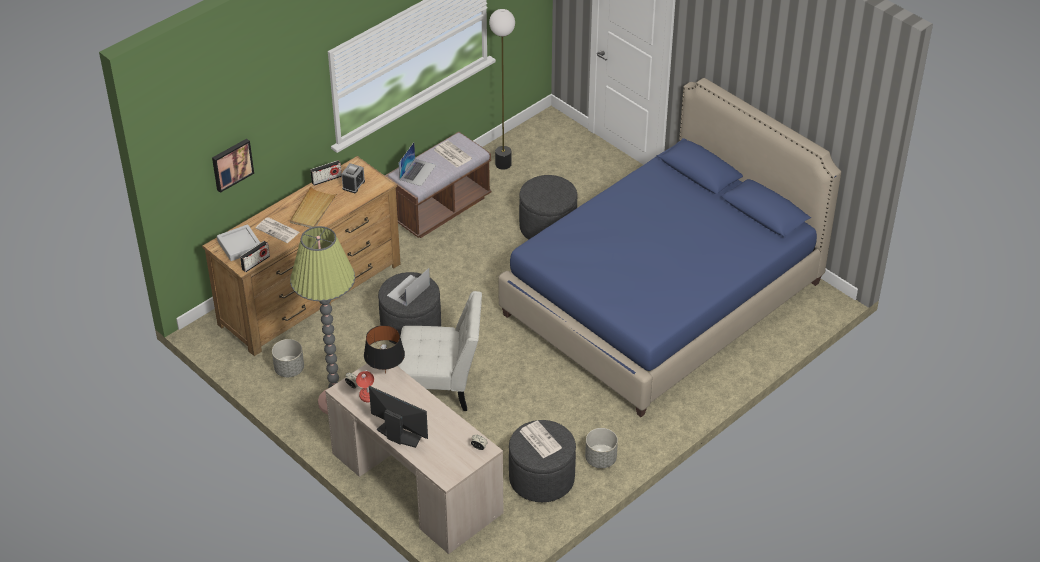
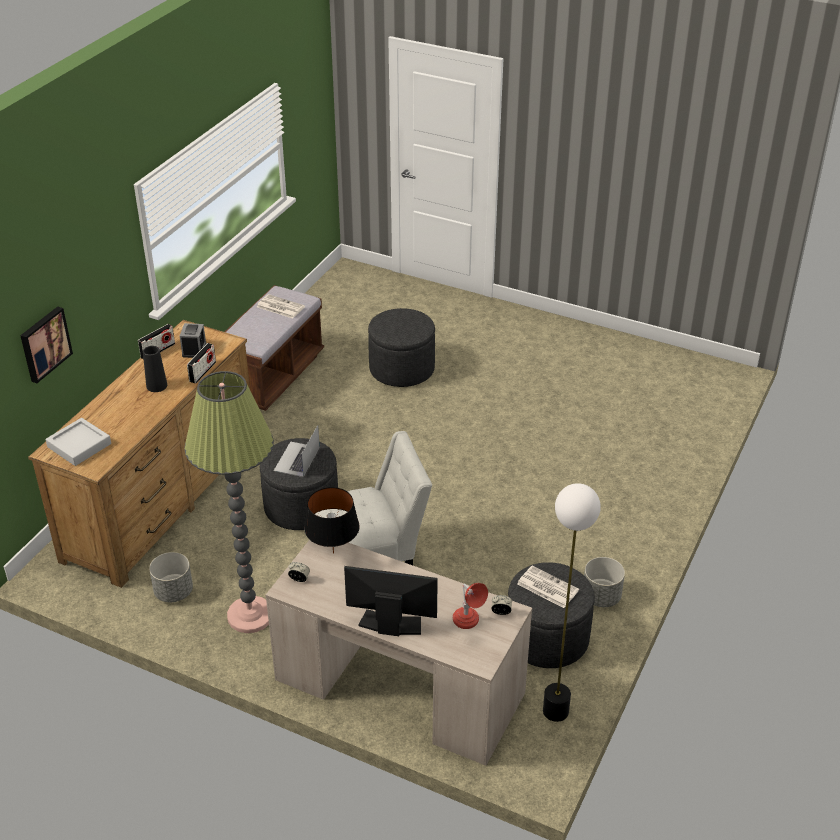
camera: 20 degrees left, 5 degrees down
(256, 263) = (110, 460): radio -> radio (202, 372)
(278, 230) = (122, 417): newspaper -> none
(313, 210) = (156, 386): beige tray -> black vase
(368, 400) = (328, 591): red table lamp -> red table lamp (468, 625)
(417, 172) = (249, 332): laptop -> none
(503, 164) = (320, 319): floor lamp -> floor lamp (555, 710)
(662, 298) = (564, 411): blue bed -> none

